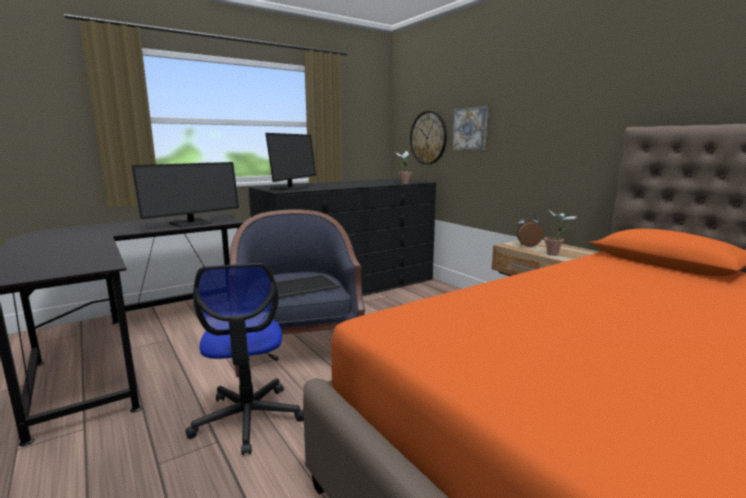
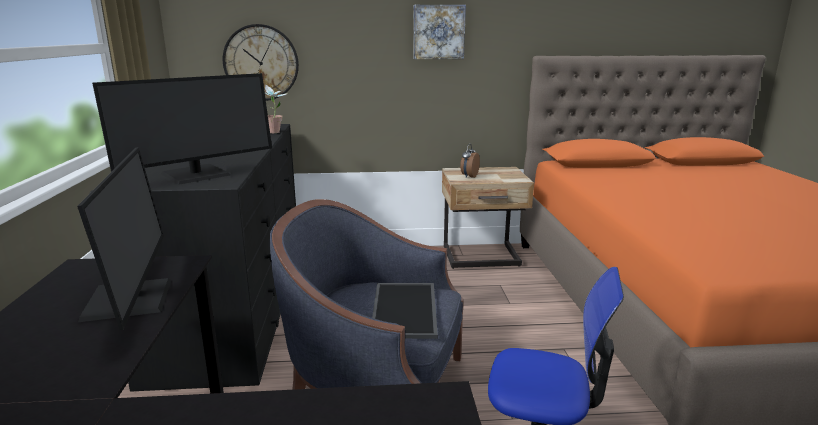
camera: 60 degrees left, 5 degrees up
(290, 188) = (196, 175): monitor -> monitor turned 90 degrees clockwise
(471, 129) = (340, 52): picture -> picture (438, 32)
(556, 255) = (509, 178): potted plant -> none

